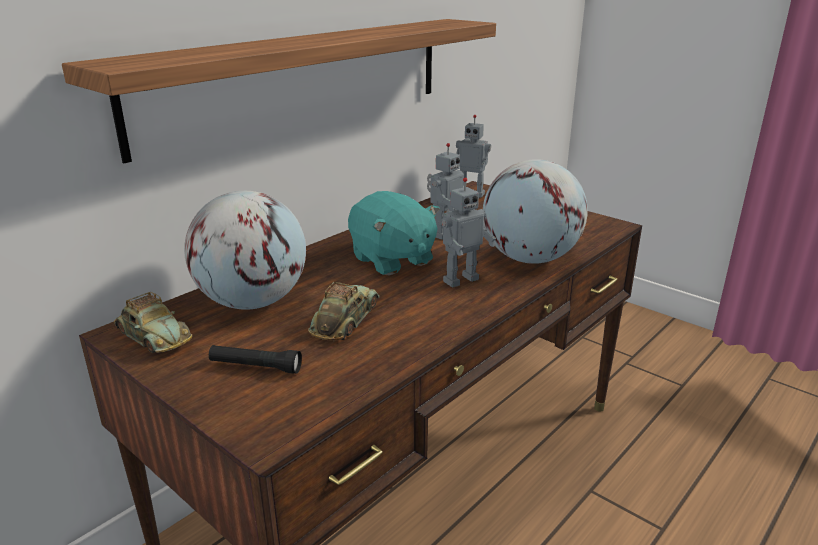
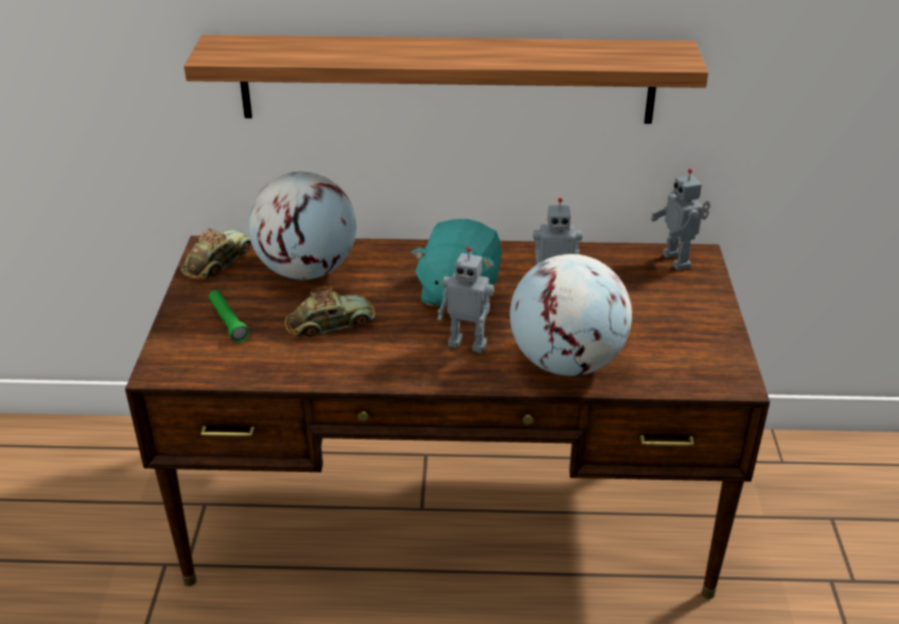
camera: 50 degrees right, 10 degrees up
(153, 336) = (218, 261): toy car -> toy car turned 150 degrees counterclockwise
(255, 366) = (228, 322): black flashlight -> green flashlight

